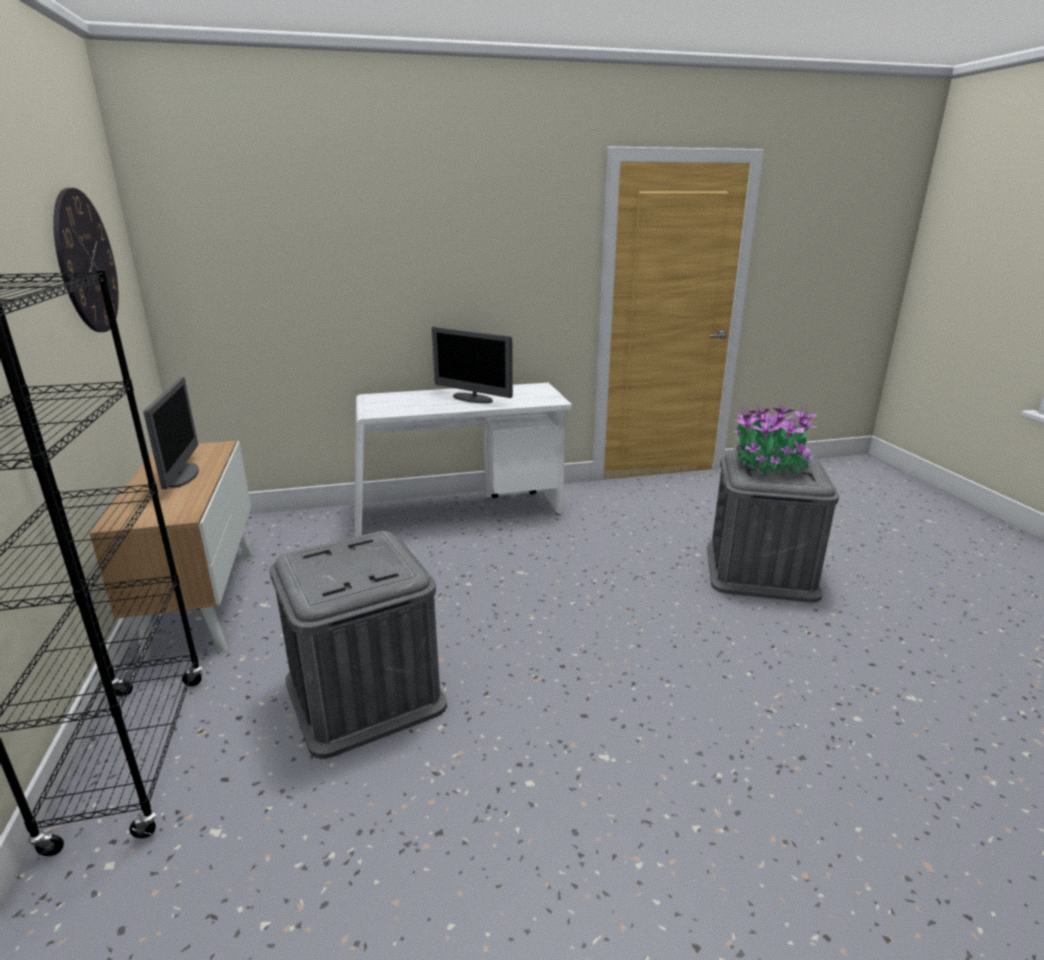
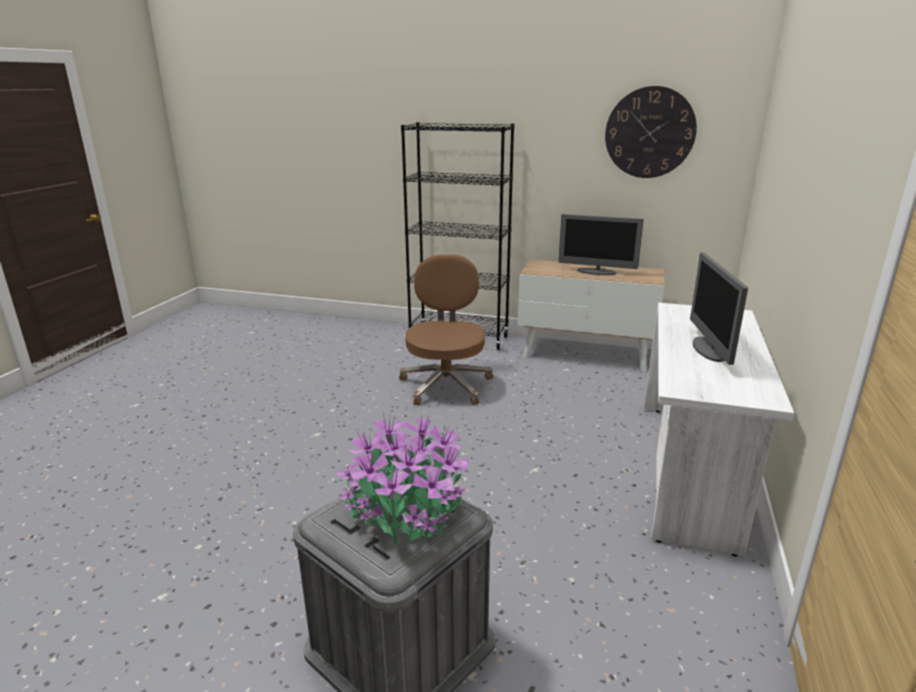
camera: 120 degrees right, 0 degrees up
(364, 692) = (446, 384): grey storage box -> brown office chair
(473, 398) = (709, 350): monitor -> monitor turned 60 degrees counterclockwise

